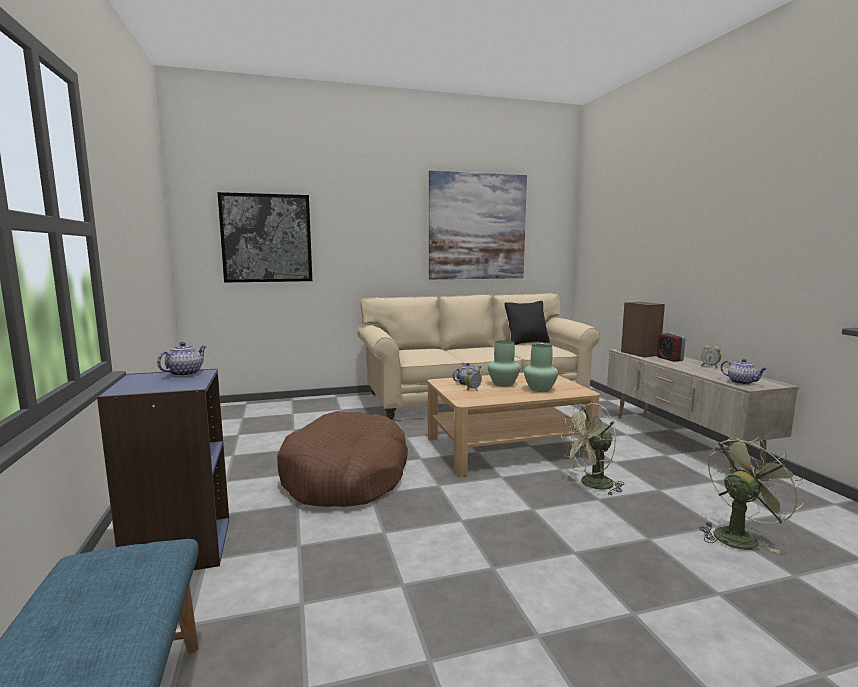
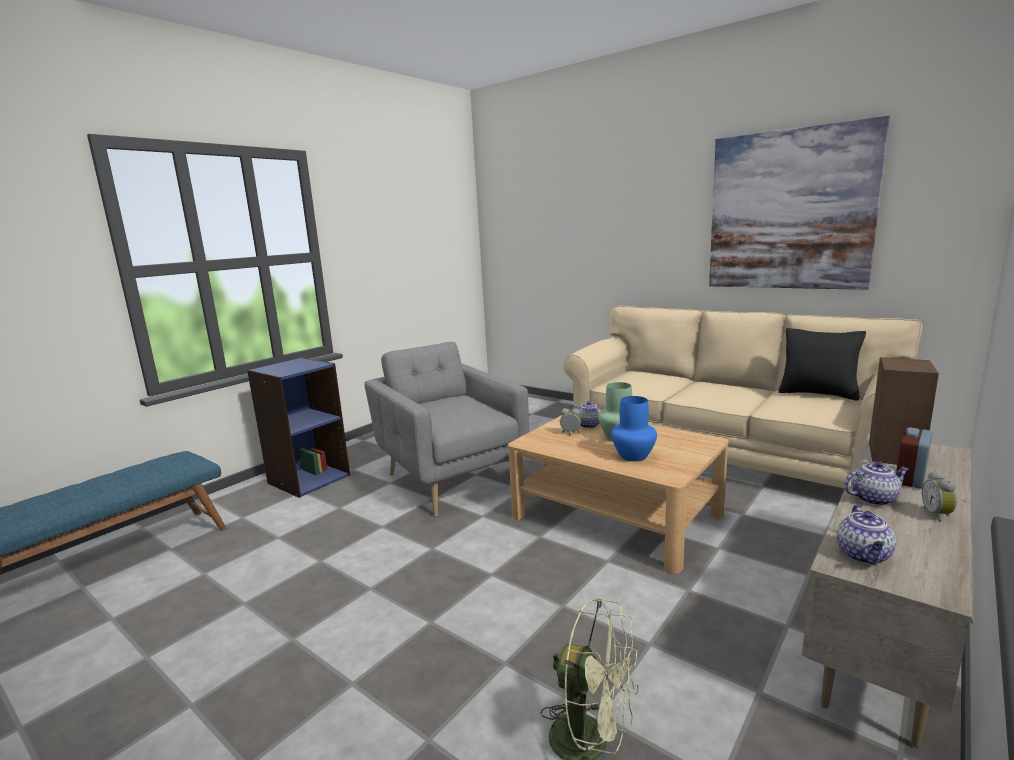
camera: 55 degrees right, 5 degrees up
(185, 373) = (312, 363): teapot -> teapot (874, 498)
(266, 238) = (544, 239): picture -> none
(346, 476) = (450, 478): brown dog bed -> grey armchair
(540, 389) = (634, 456): green vase -> blue vase
(591, 484) = (594, 591): green fan -> none

